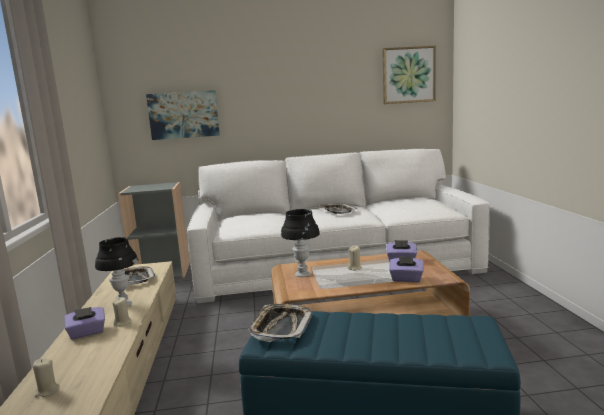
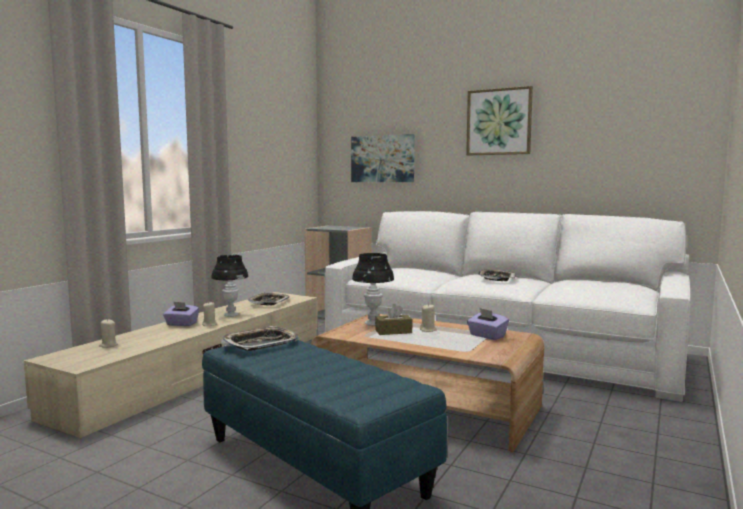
camera: 35 degrees right, 5 degrees down
(334, 277) = (393, 331): none -> brown tissue box
(406, 279) = (453, 349): purple tissue box -> none
(408, 75) = (653, 118): picture -> picture (499, 122)

